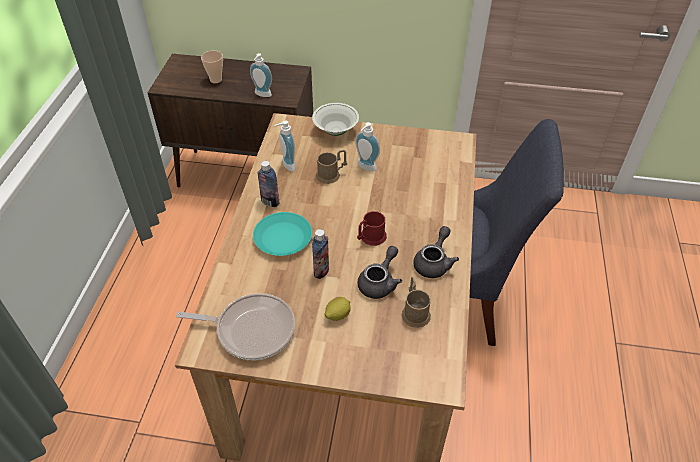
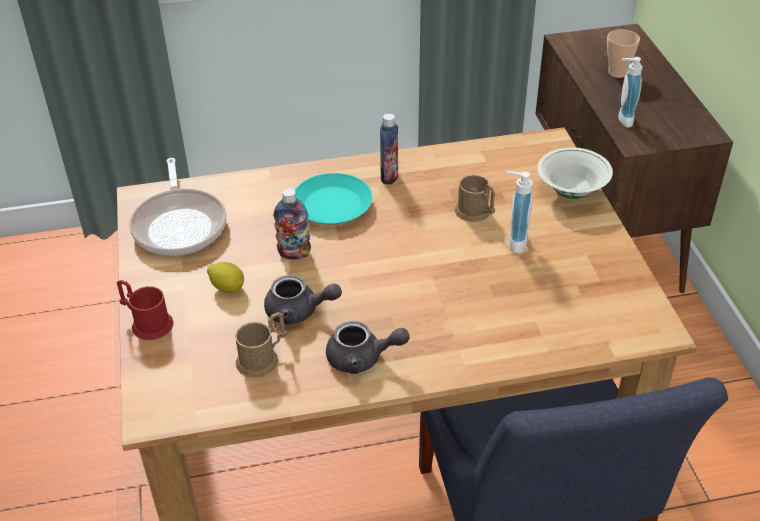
camera: 70 degrees right, 5 degrees down
(286, 165) = (466, 169): soap dispenser -> none
(370, 238) = (376, 282): red mug -> red mug (147, 323)

